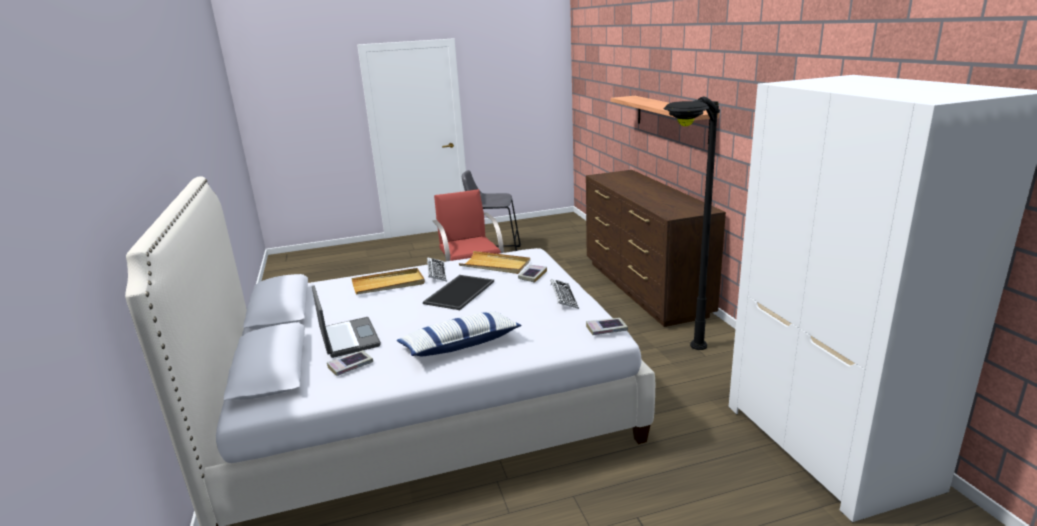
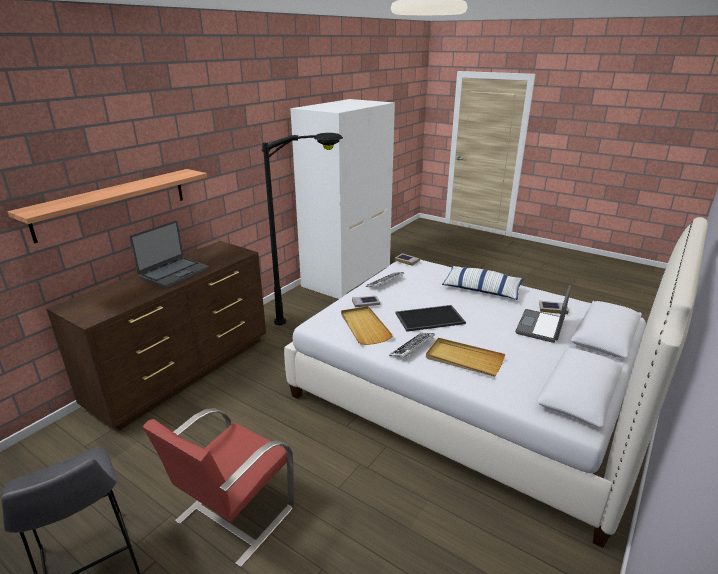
camera: 130 degrees left, 5 degrees up
(651, 193) = (174, 273): none -> laptop

